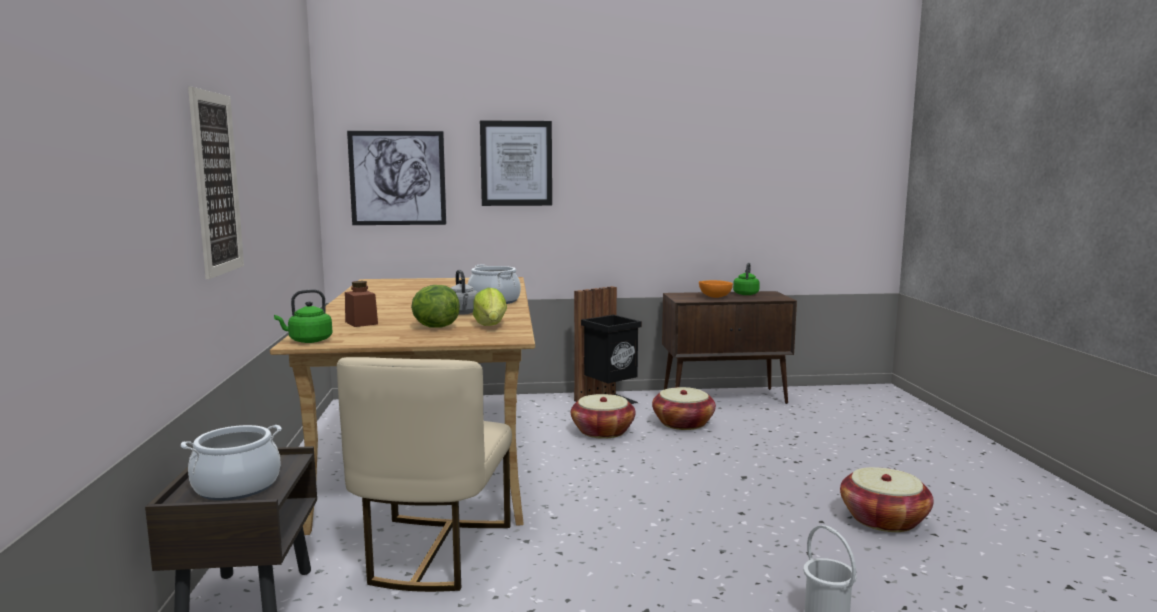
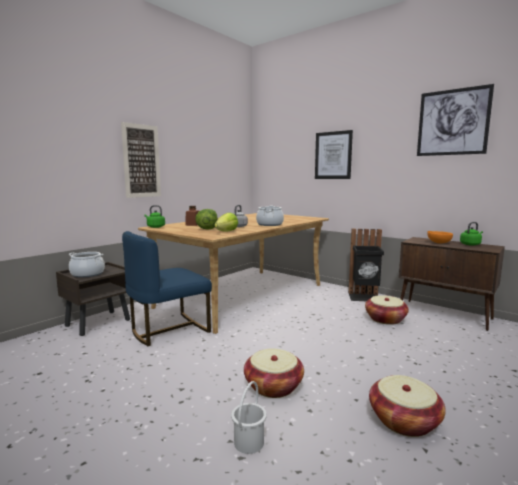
camera: 45 degrees right, 0 degrees up
(397, 178) = (280, 165): picture -> picture (452, 122)
(433, 553) = (168, 330): beige chair -> blue chair
(602, 431) = (332, 309): basket -> basket (273, 386)

